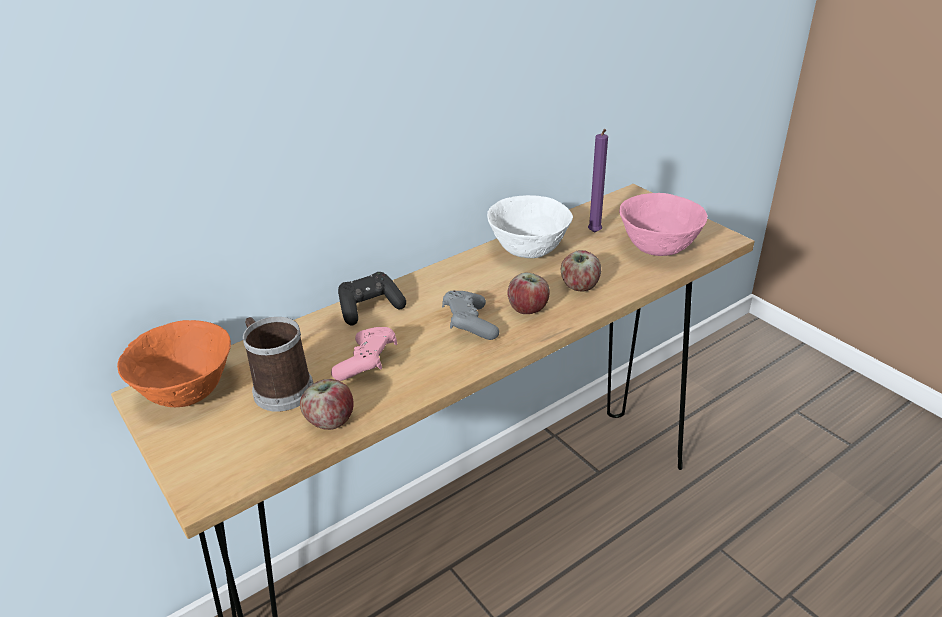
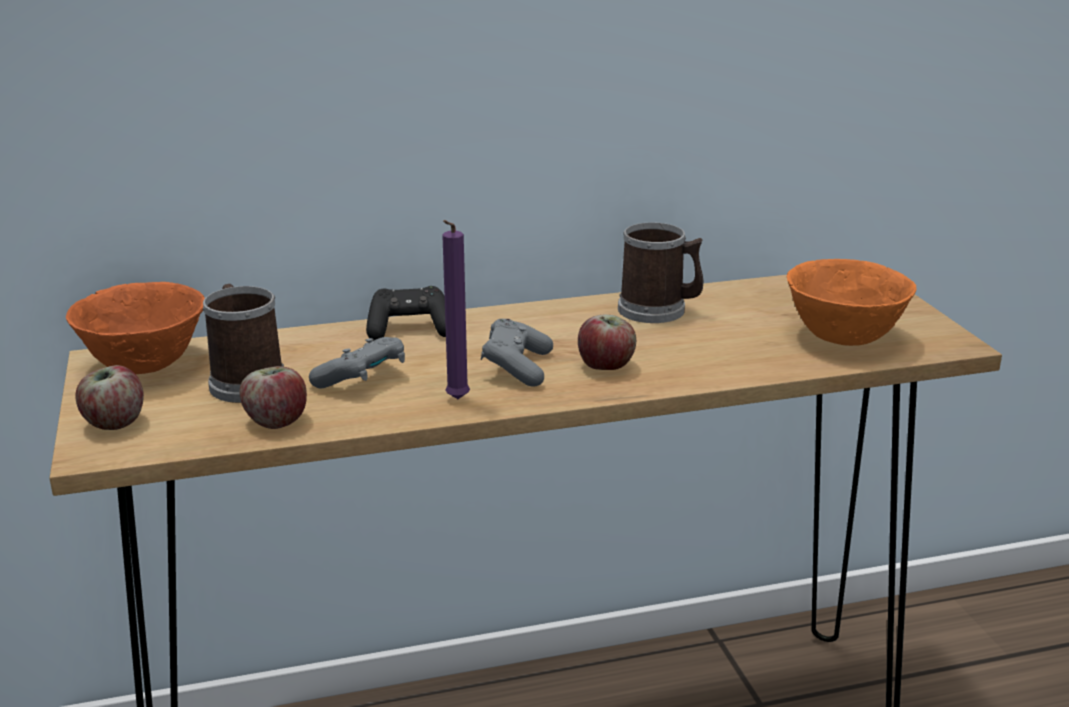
camera: 20 degrees right, 10 degrees down
(367, 364) = (362, 380): pink game controller -> grey game controller
(528, 251) = (659, 310): white bowl -> mug
(579, 286) = (695, 357): apple -> apple (113, 423)
(594, 234) = (766, 308): purple candle -> purple candle (455, 401)
(658, 249) = (844, 338): pink bowl -> orange bowl

